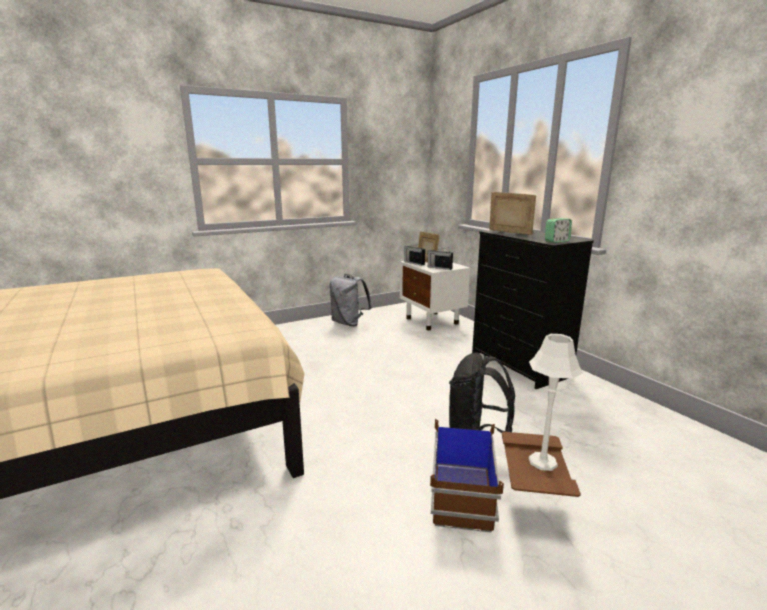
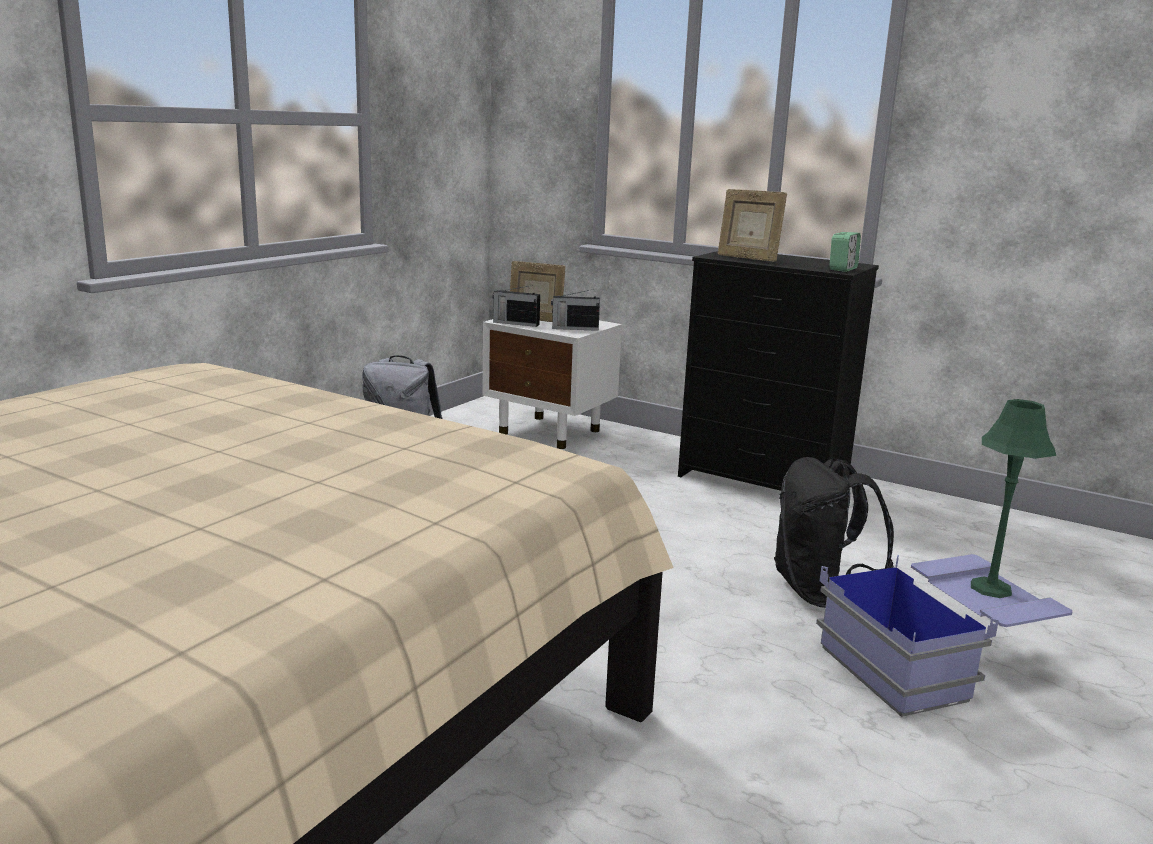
camera: 30 degrees left, 0 degrees up
(495, 501) = (933, 665): brown storage box -> blue storage box
(510, 233) = (747, 259): picture frame -> picture frame turned 135 degrees counterclockwise
(542, 461) = (990, 588): white table lamp -> green table lamp

